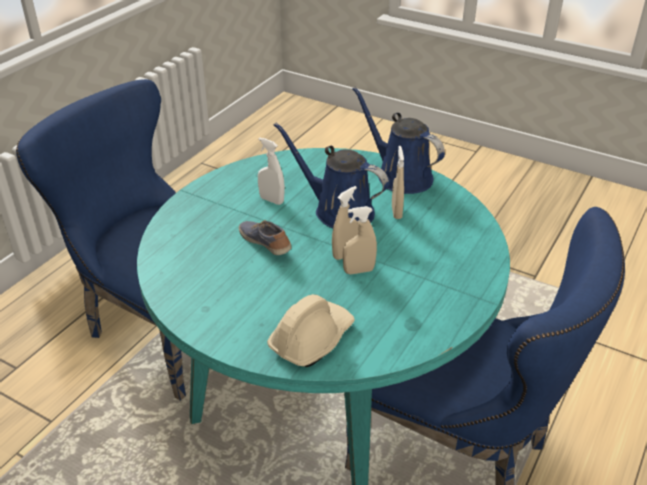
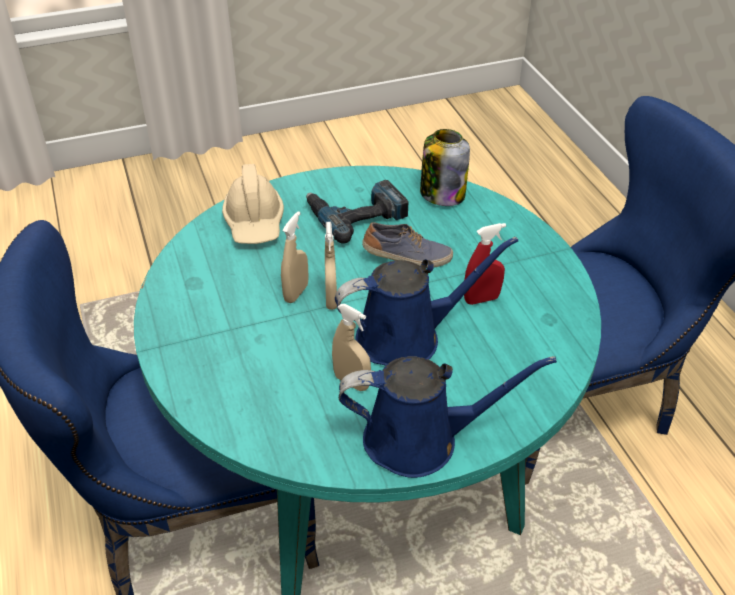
camera: 130 degrees right, 5 degrees up
(168, 264) = (442, 194): none -> jar
(241, 291) = (356, 214): none -> power drill
(271, 200) = (481, 299): white spray bottle -> red spray bottle

